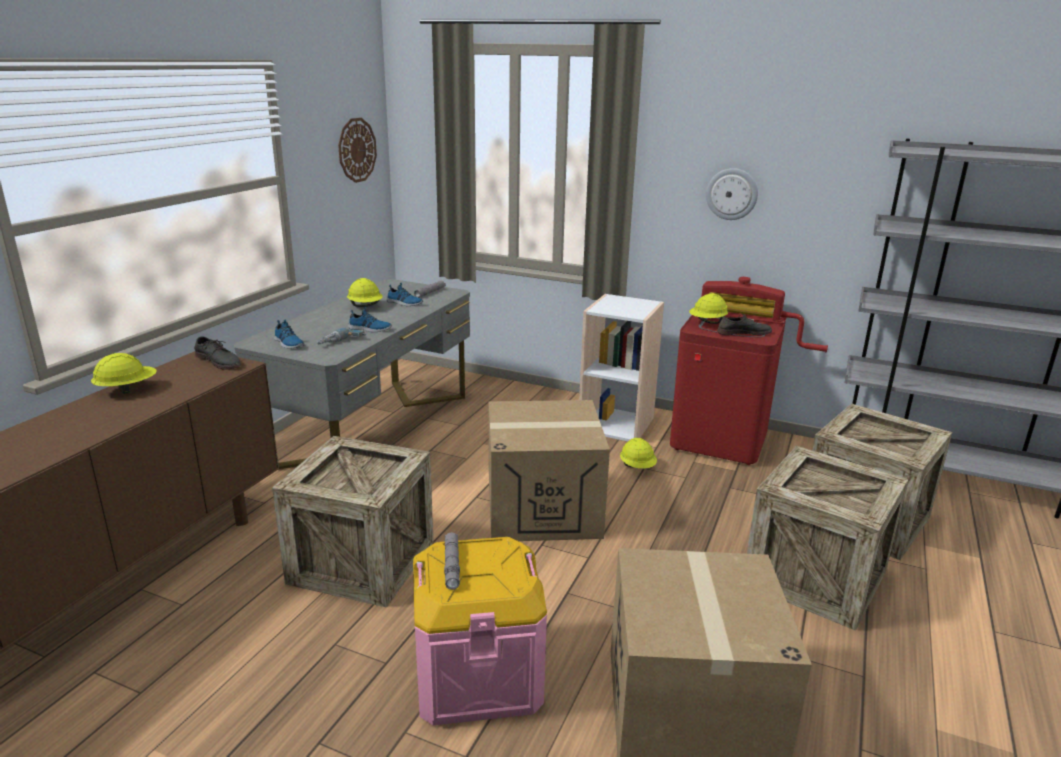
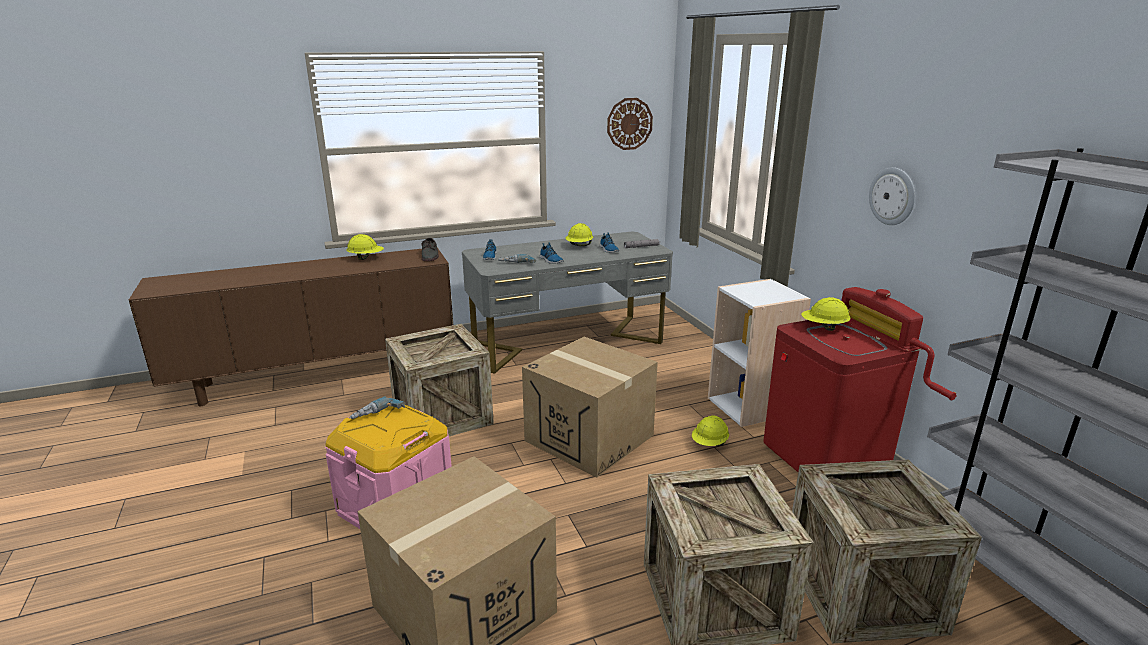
camera: 45 degrees right, 0 degrees up
(452, 565) = (378, 415): grey flashlight -> power drill
(743, 332) = (841, 346): grey shoe -> none

